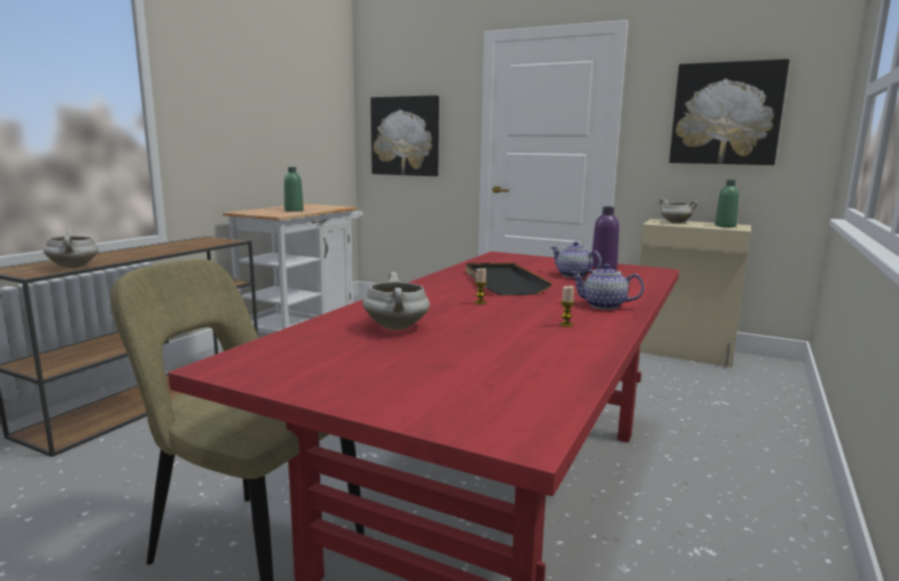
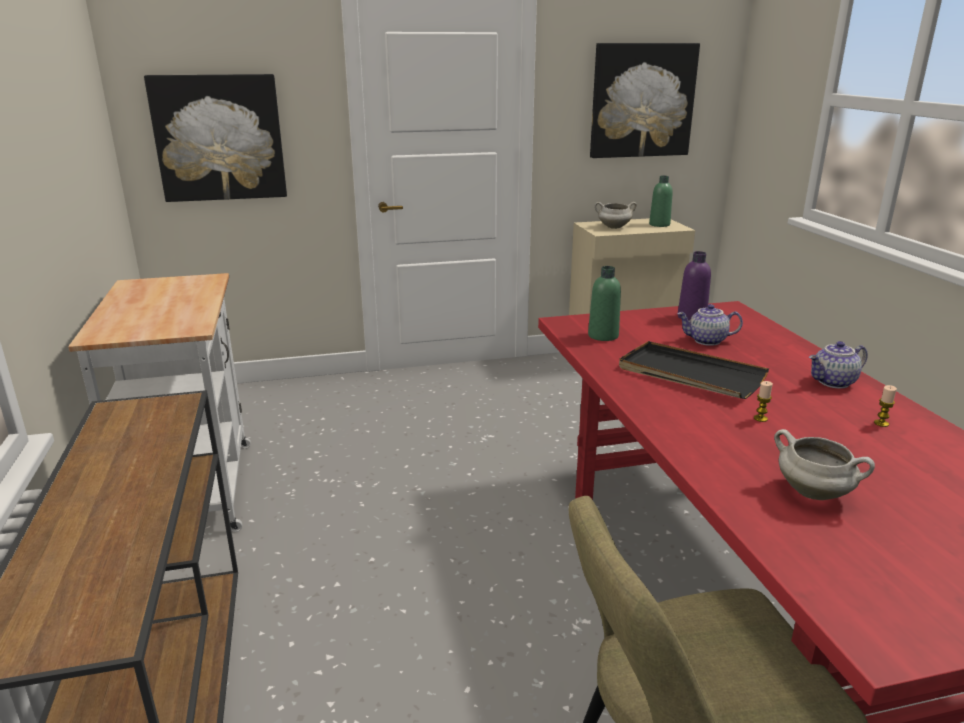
camera: 40 degrees left, 10 degrees up
(74, 267) = (122, 580): white cooking pot -> none
(294, 210) = (173, 308): green bottle -> green bottle (603, 336)

